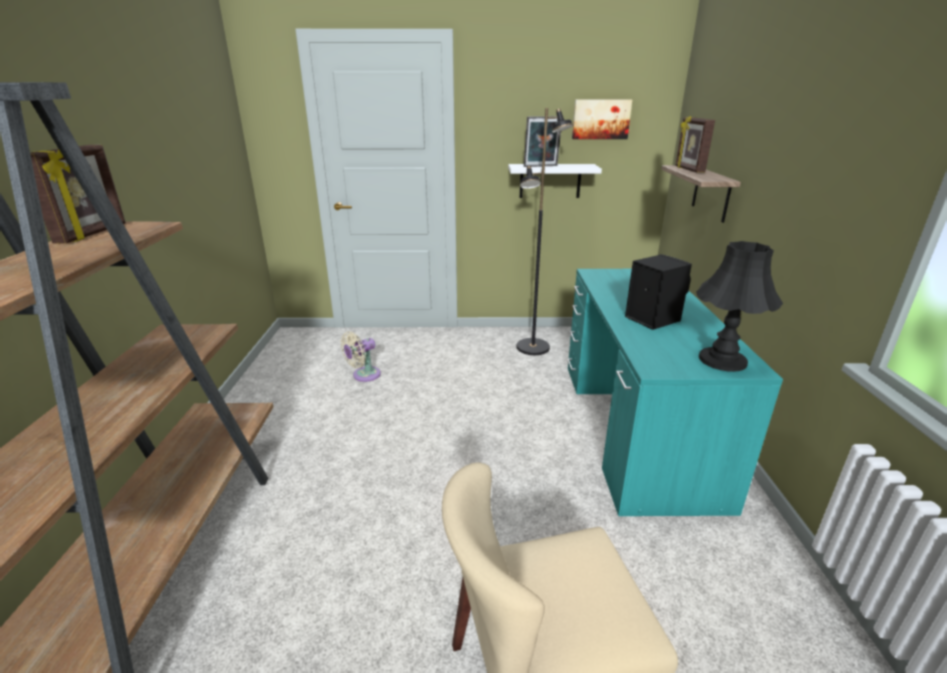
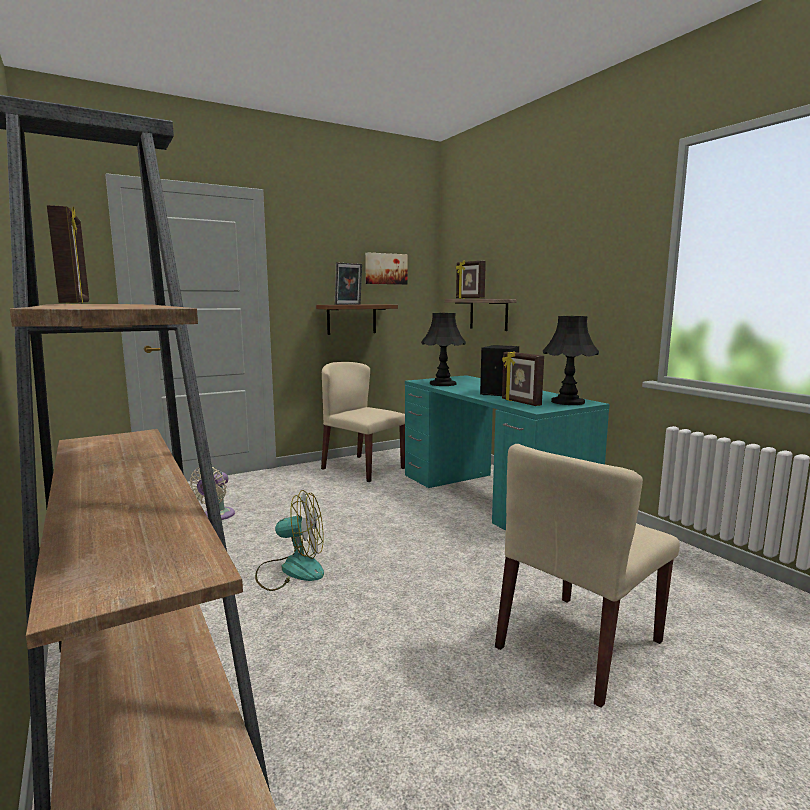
camera: 30 degrees left, 15 degrees down
(366, 462) = (291, 570): none -> fan
(533, 348) = (362, 468): black floor lamp -> beige chair
(550, 181) = (351, 319): white shelf -> brown shelf
(610, 284) = (442, 384): none -> black table lamp
(653, 346) = (520, 402): none -> picture frame

